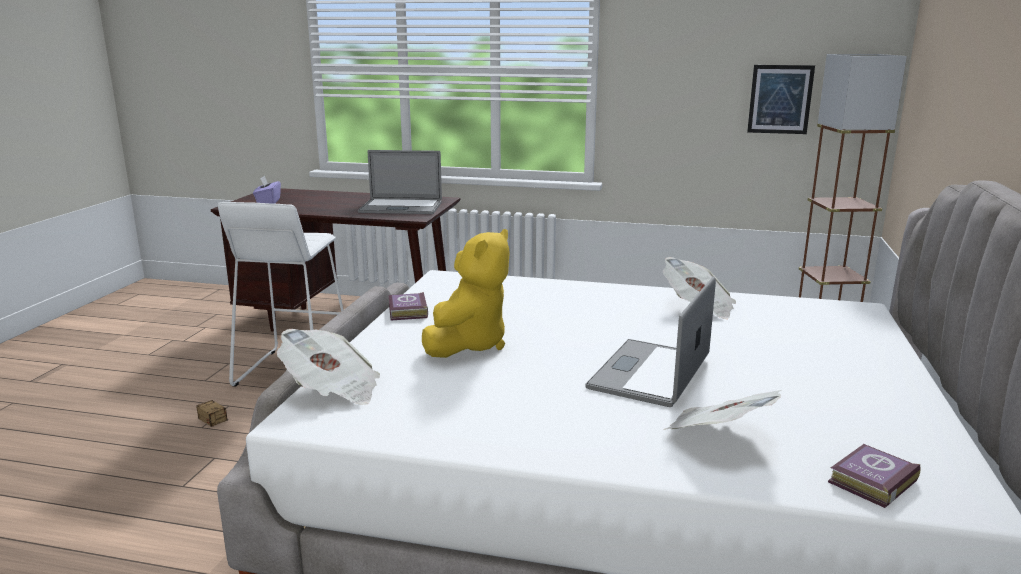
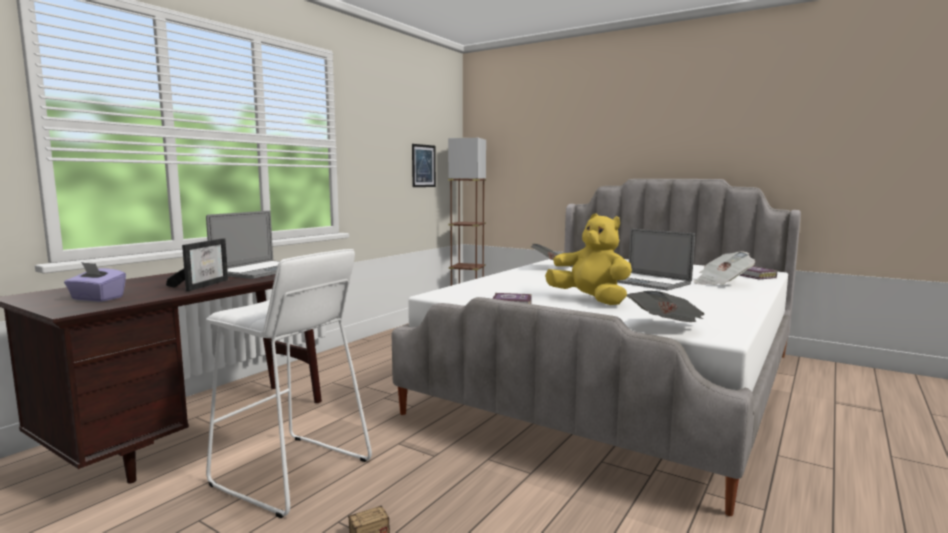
camera: 70 degrees left, 10 degrees down
(325, 208) = (203, 285): none -> picture frame

